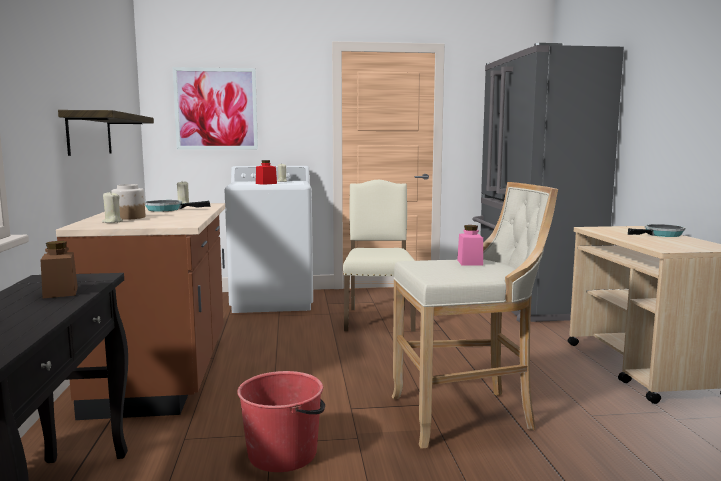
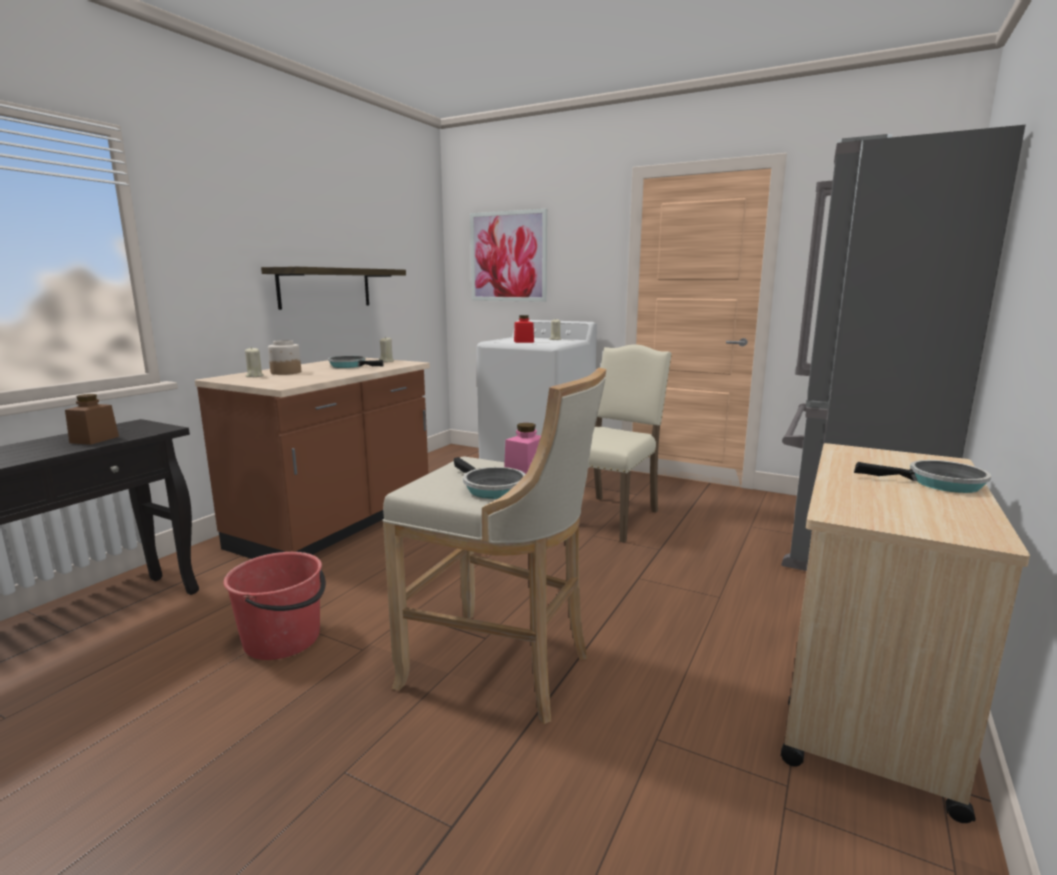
camera: 35 degrees right, 5 degrees up
(475, 271) = (490, 488): none -> frying pan

